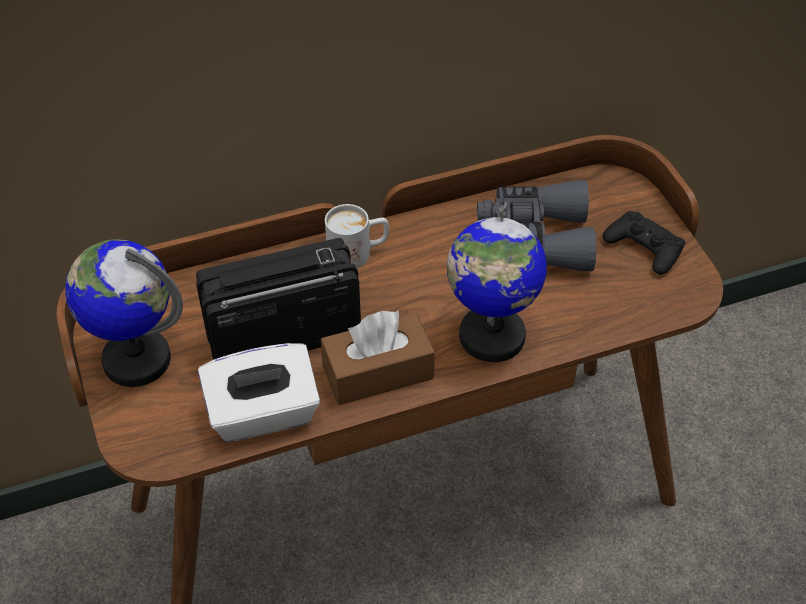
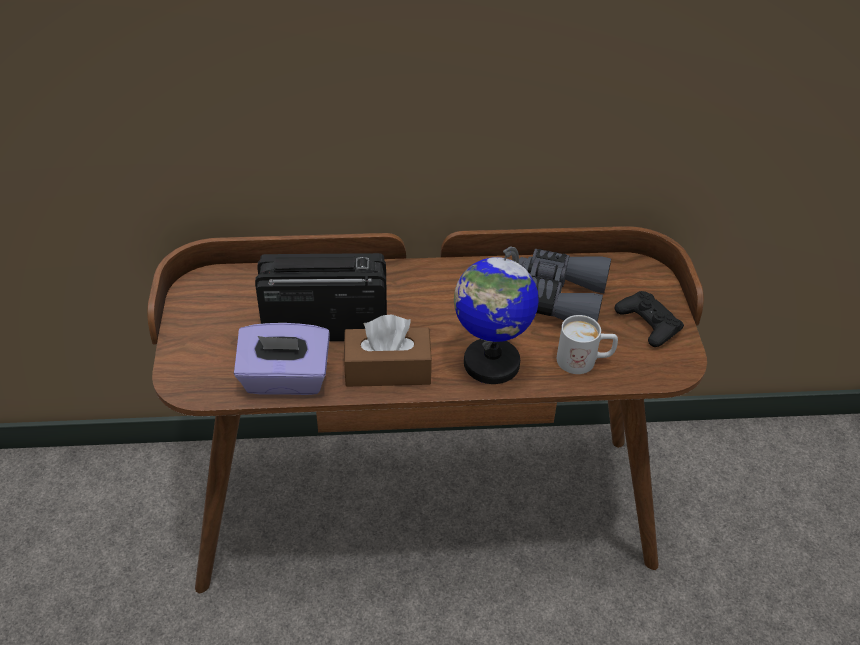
camera: 15 degrees right, 5 degrees down
(136, 359) = (206, 318): globe -> none
(263, 414) = (285, 380): white tissue box -> purple tissue box
(358, 253) = (409, 279): white mug -> white mug (584, 361)

